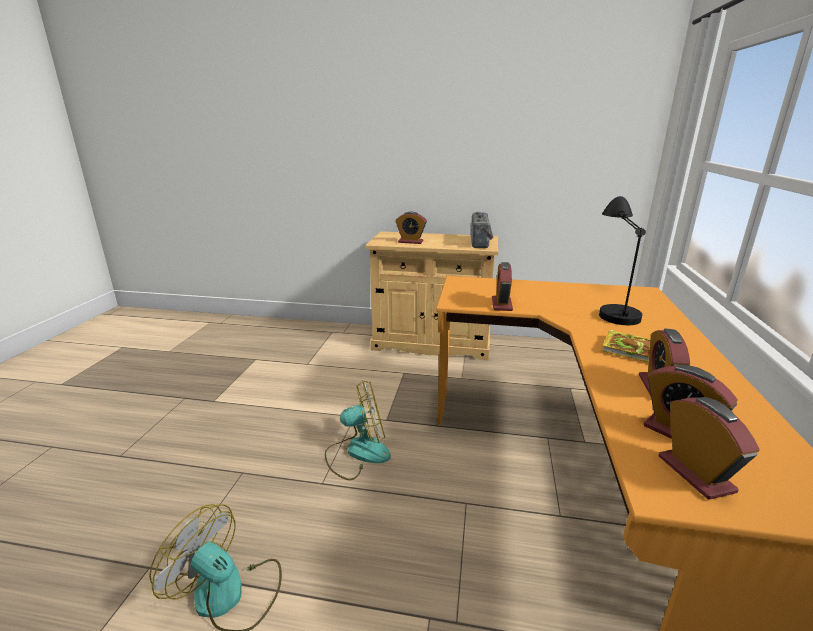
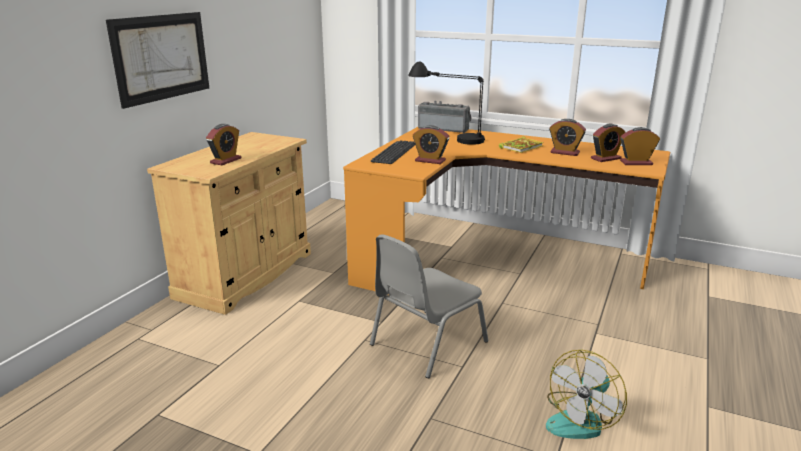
camera: 75 degrees left, 0 degrees up
(357, 453) = (426, 343): fan -> grey chair
(414, 155) = (162, 57): none -> picture
(482, 242) = (268, 139): radio -> radio (444, 129)
(512, 287) = (394, 153): none -> keyboard

